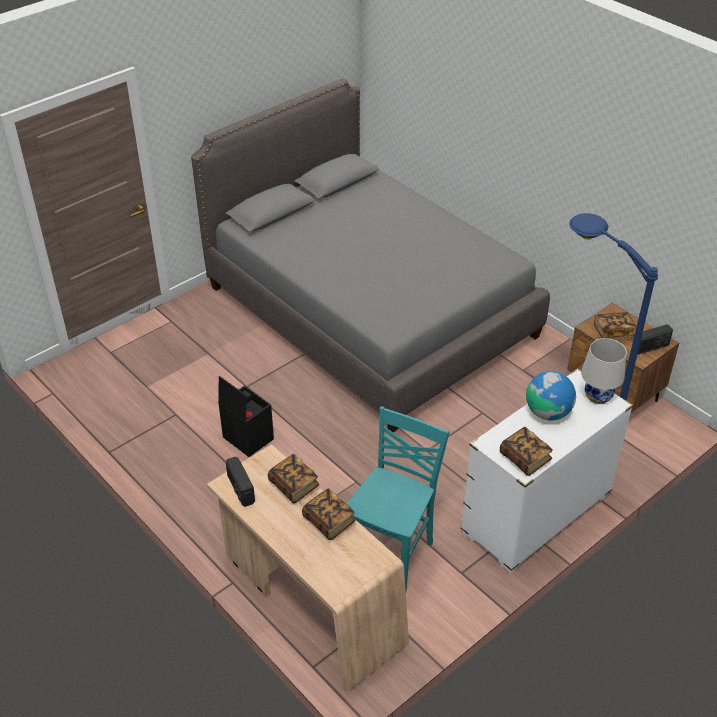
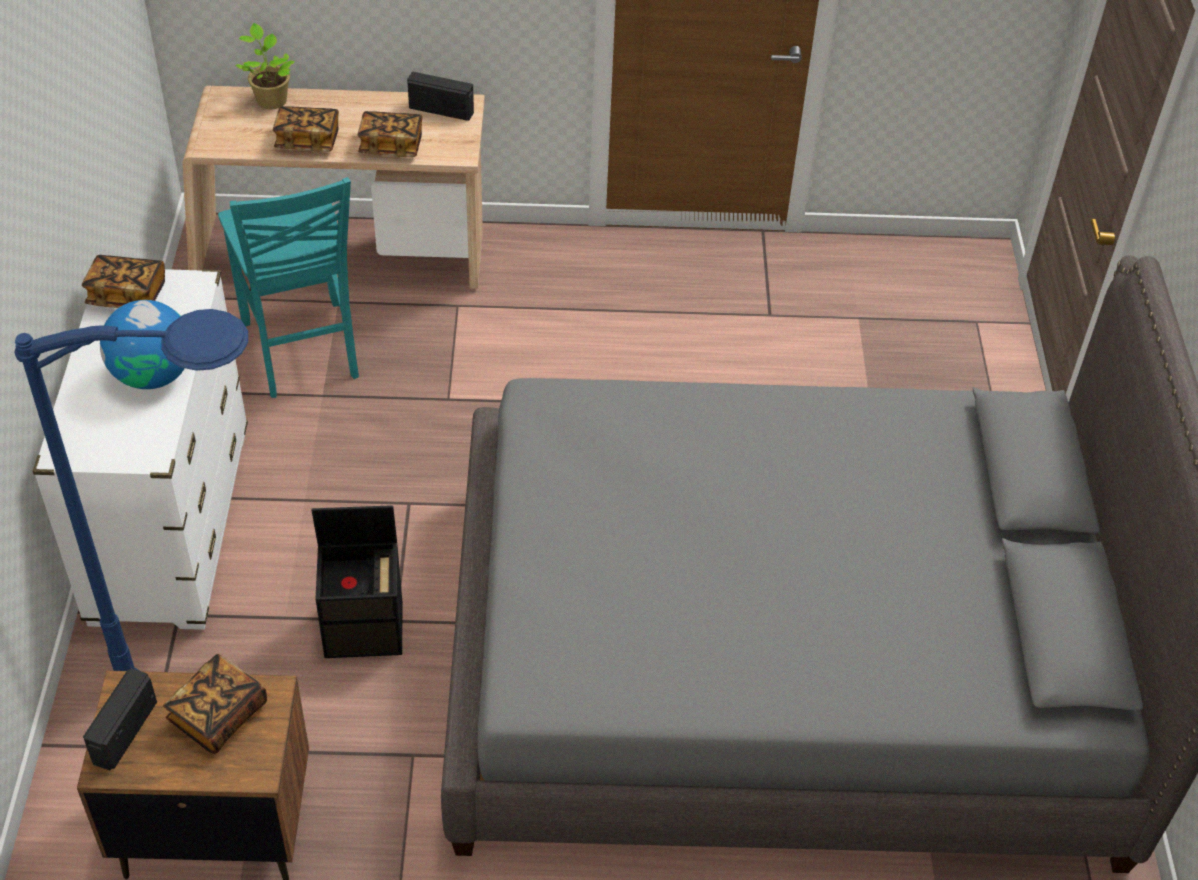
camera: 130 degrees right, 5 degrees up
(247, 438) = (647, 351): black storage box -> black storage box (366, 628)
(313, 567) = (270, 99): none -> potted plant
(598, 396) = (98, 449): white table lamp -> none

